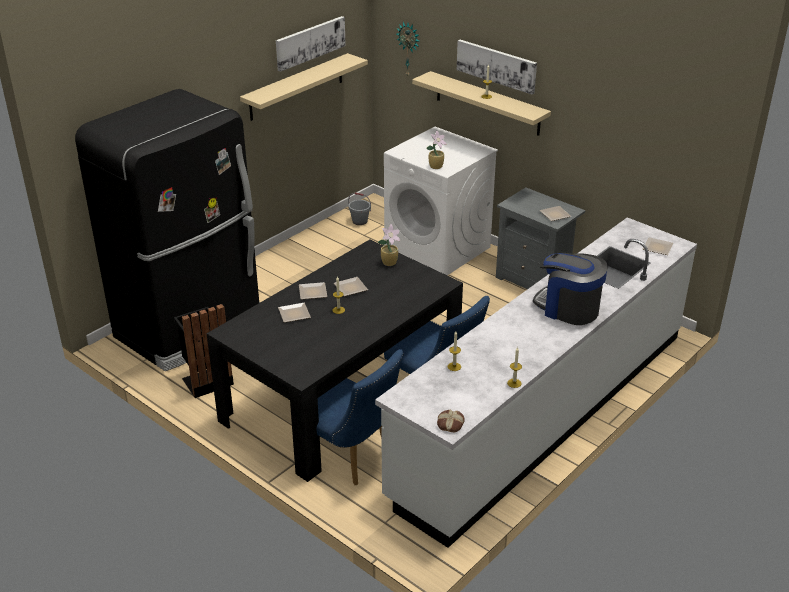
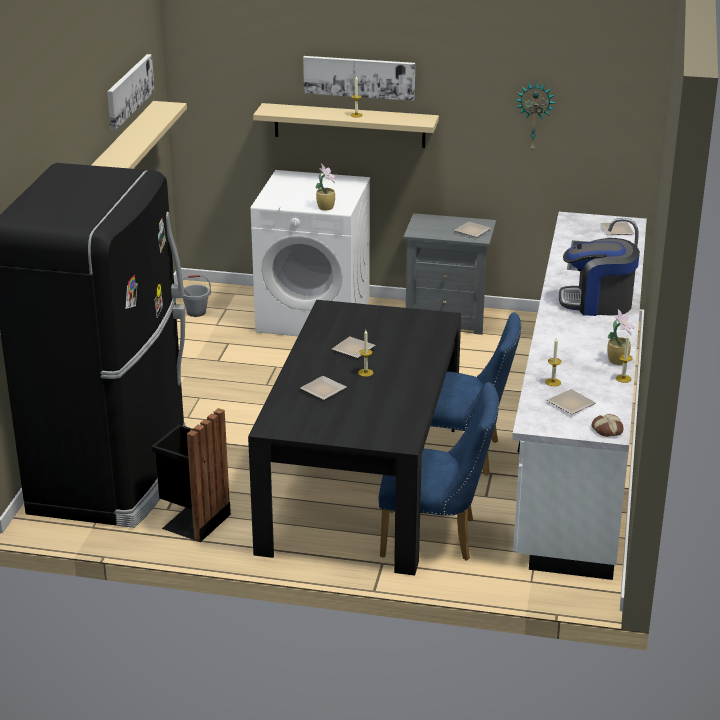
camera: 30 degrees left, 5 degrees down
(312, 292) = (316, 364): plate -> plate (569, 404)
(390, 262) = (365, 315): potted plant -> potted plant (618, 360)
(409, 49) = (227, 82): wall clock -> wall clock (534, 116)

